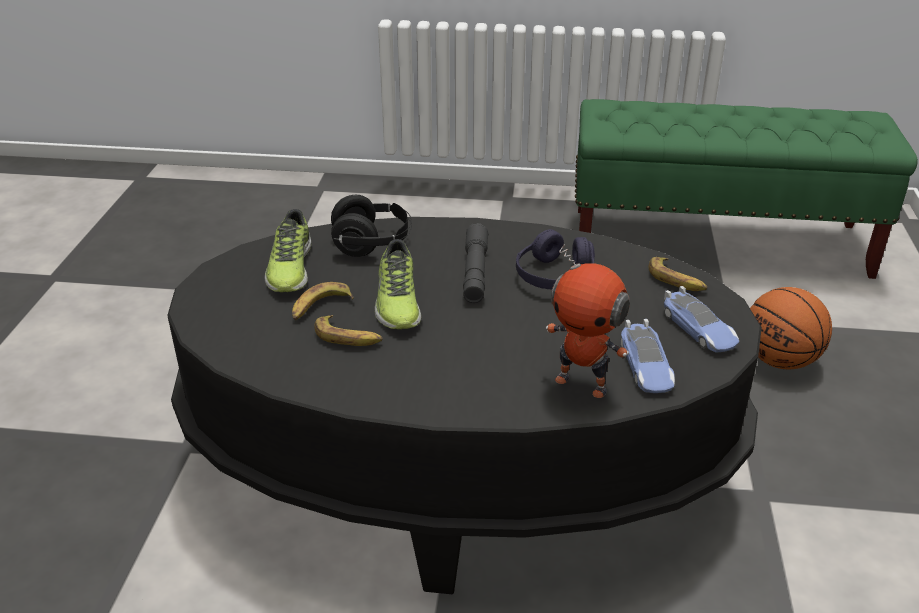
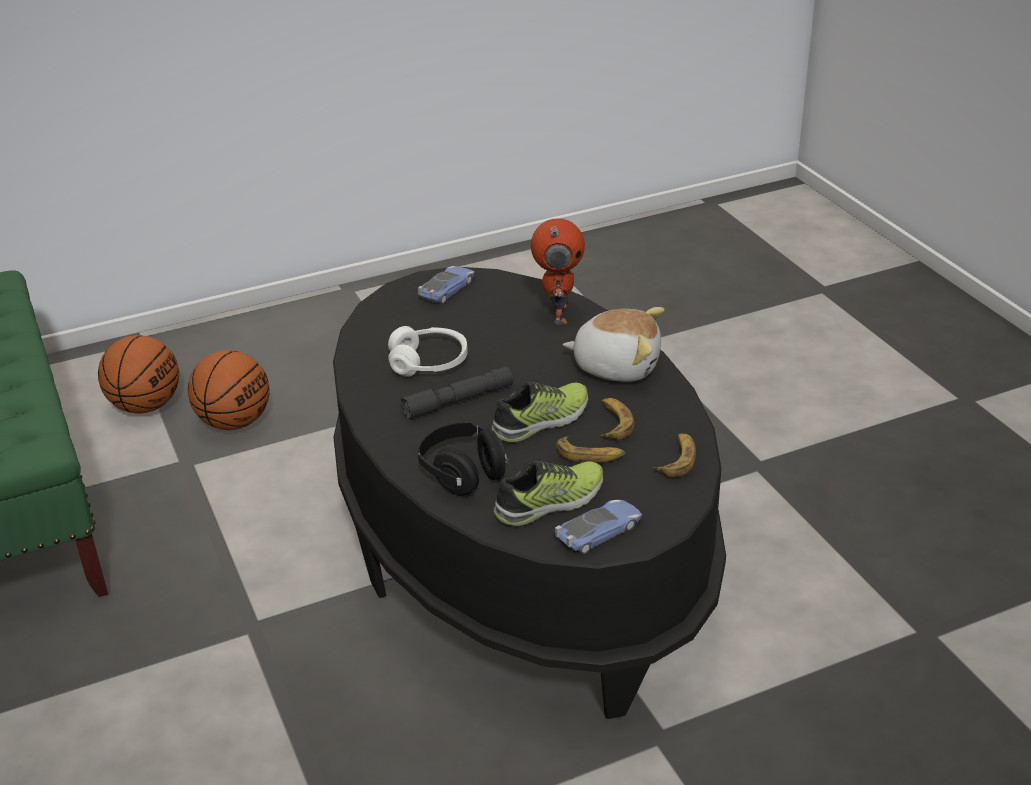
camera: 120 degrees left, 0 degrees up
(438, 380) = (616, 365): none -> plush toy
(554, 276) = (428, 363): purple headphones -> white headphones
(645, 366) = (512, 297): toy car -> toy car (599, 532)
(676, 280) = (385, 311): banana -> banana (677, 459)
(835, 320) = (145, 406): none -> basketball

